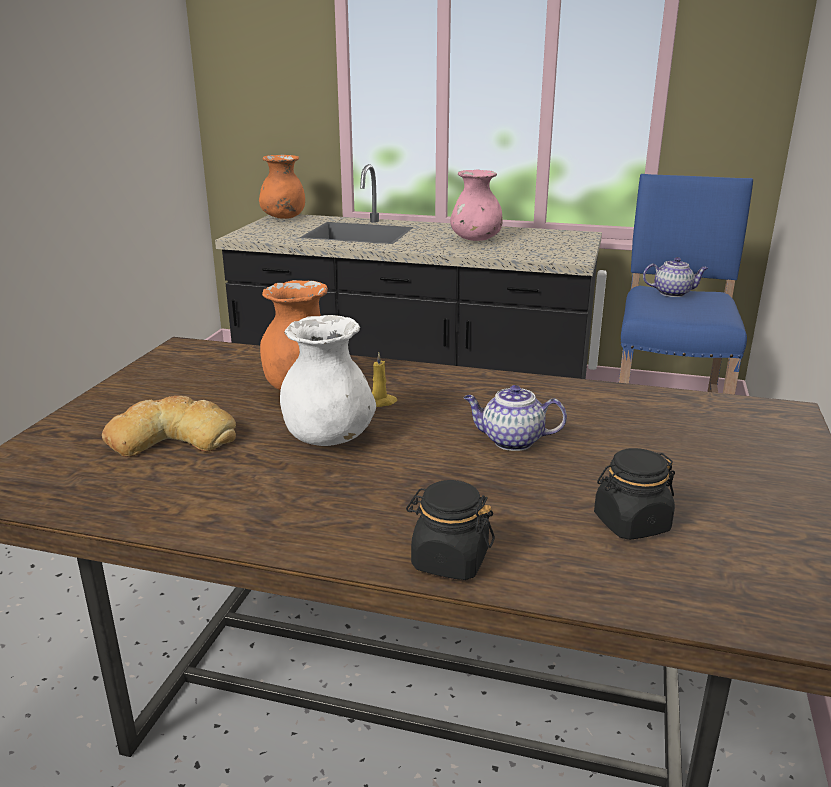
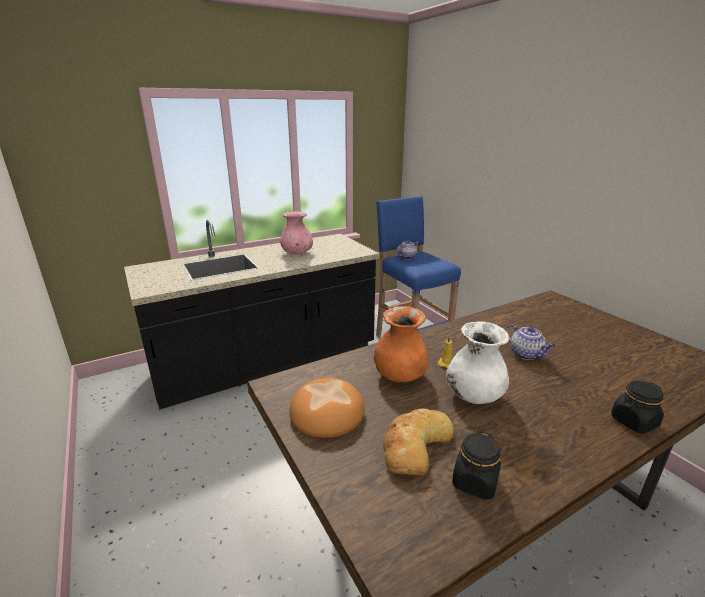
camera: 45 degrees left, 0 degrees up
(171, 382) = (326, 412): none -> bread
(283, 218) = (143, 268): orange vase -> none
(511, 441) = (526, 354): teapot -> teapot turned 90 degrees counterclockwise
(631, 523) = (625, 367): black jar -> black jar (475, 482)

